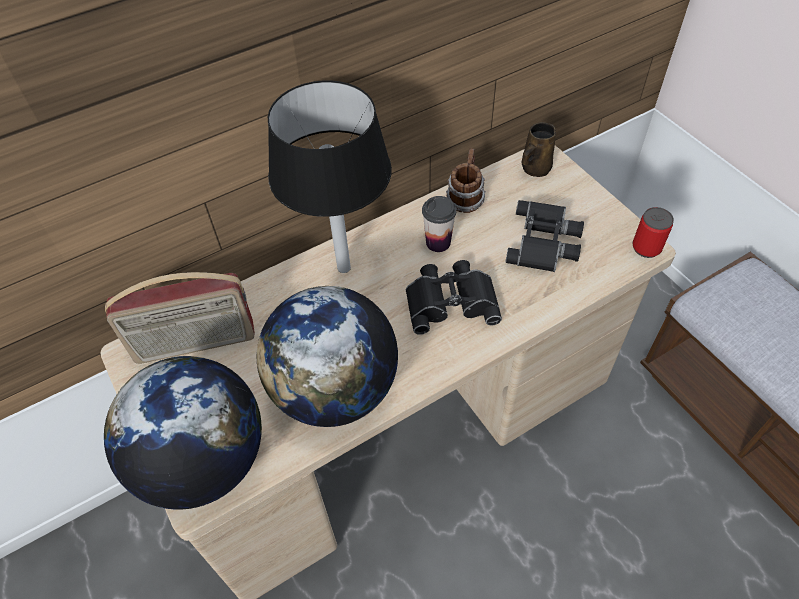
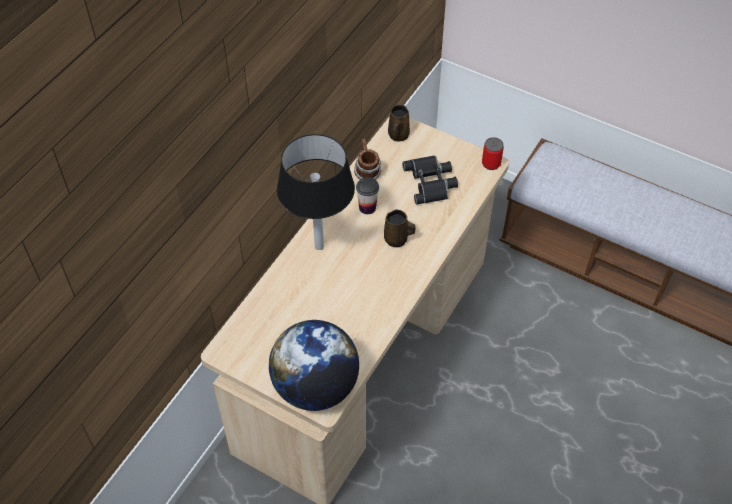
camera: 30 degrees left, 0 degrees up
(195, 344) = (260, 329): radio -> none
(335, 390) = (363, 318): globe -> none
(451, 300) = (397, 240): black binoculars -> brown mug

